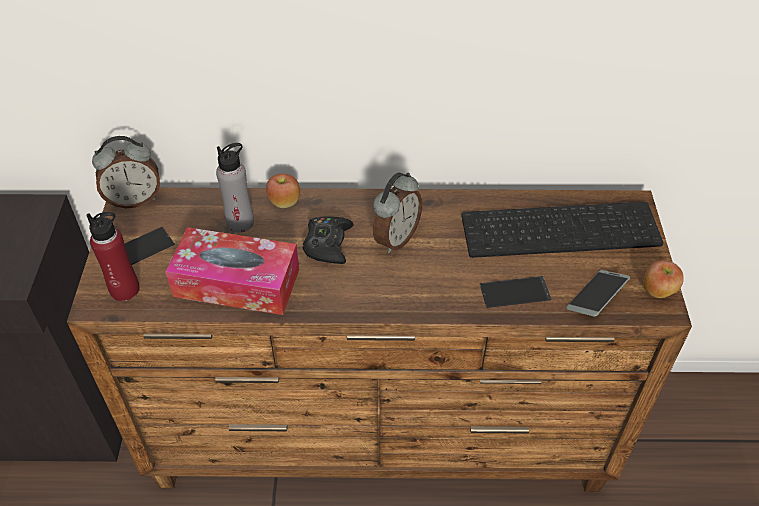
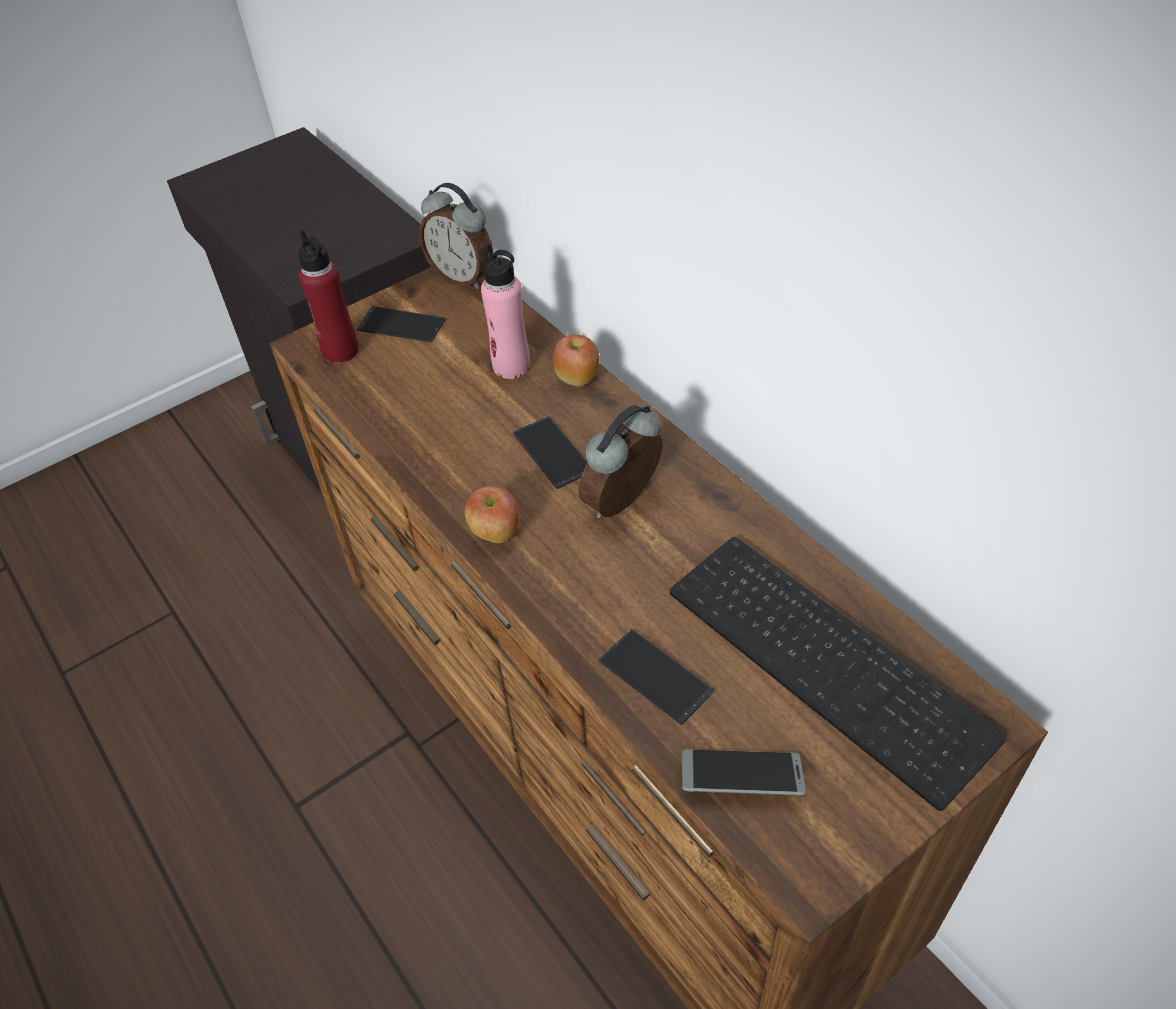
camera: 55 degrees right, 0 degrees up
(237, 283) = (424, 419): tissue box -> none
(240, 222) = (511, 366): grey bottle -> pink bottle
(328, 244) = (552, 452): black game controller -> phone
(395, 238) = (624, 503): alarm clock -> alarm clock turned 135 degrees clockwise
(658, 291) = (835, 855): apple -> apple (495, 533)

